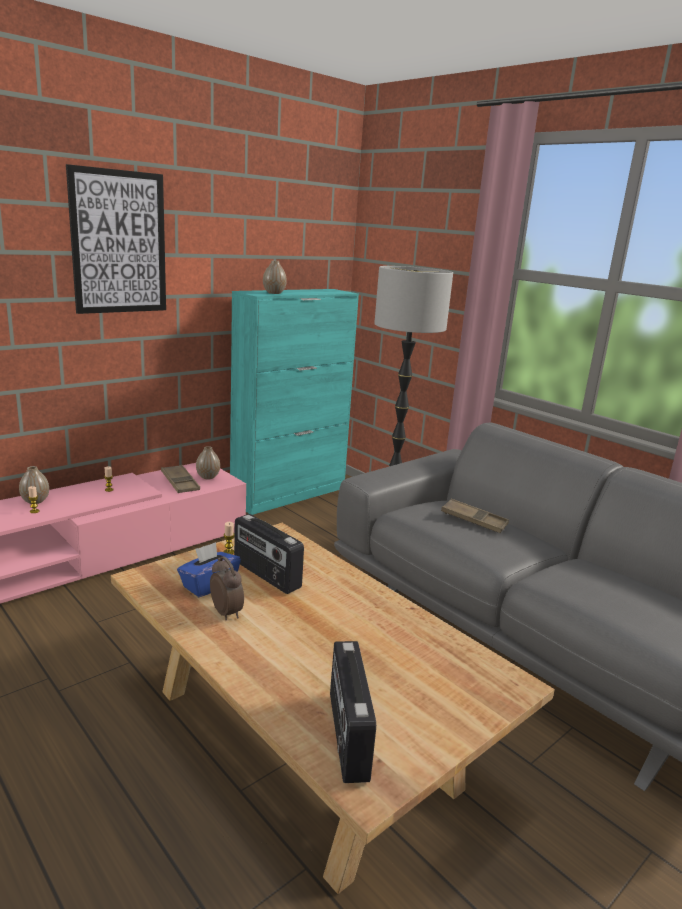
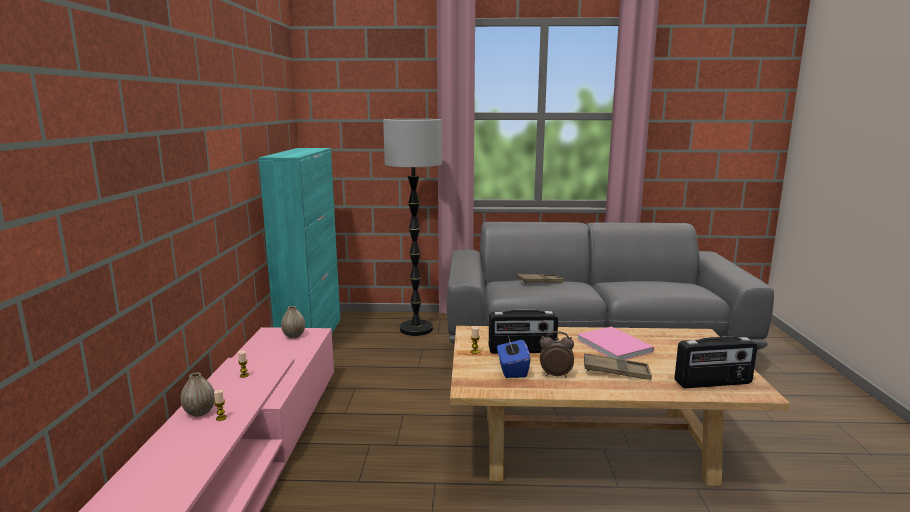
camera: 45 degrees left, 5 degrees down
(119, 243) = (196, 117): picture -> none
(180, 483) = (283, 348): brown tray -> brown tray (616, 371)
(274, 293) = (293, 154): vase -> none
(346, 736) = (713, 383): radio -> radio turned 45 degrees counterclockwise
(367, 625) = (614, 344): none -> pink book

